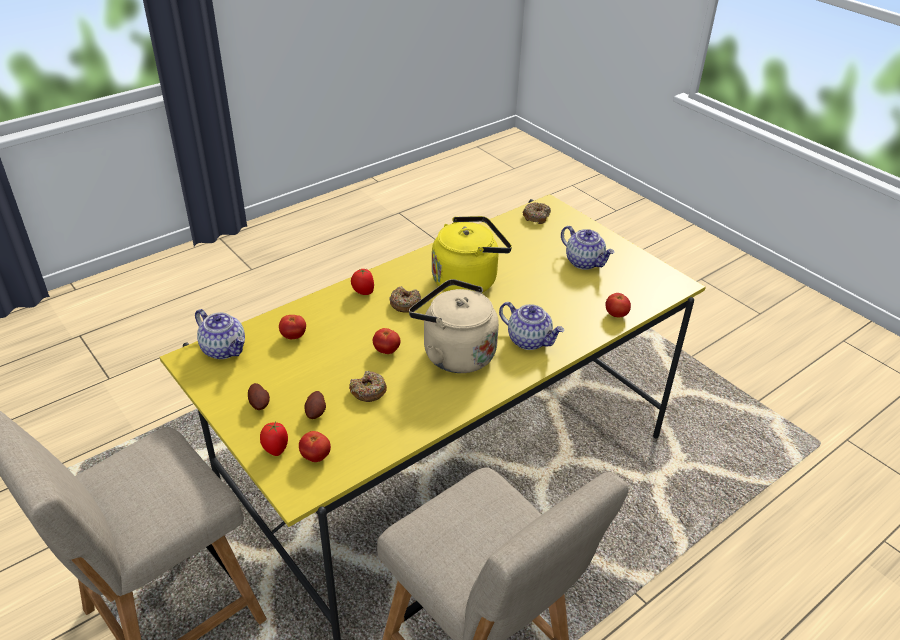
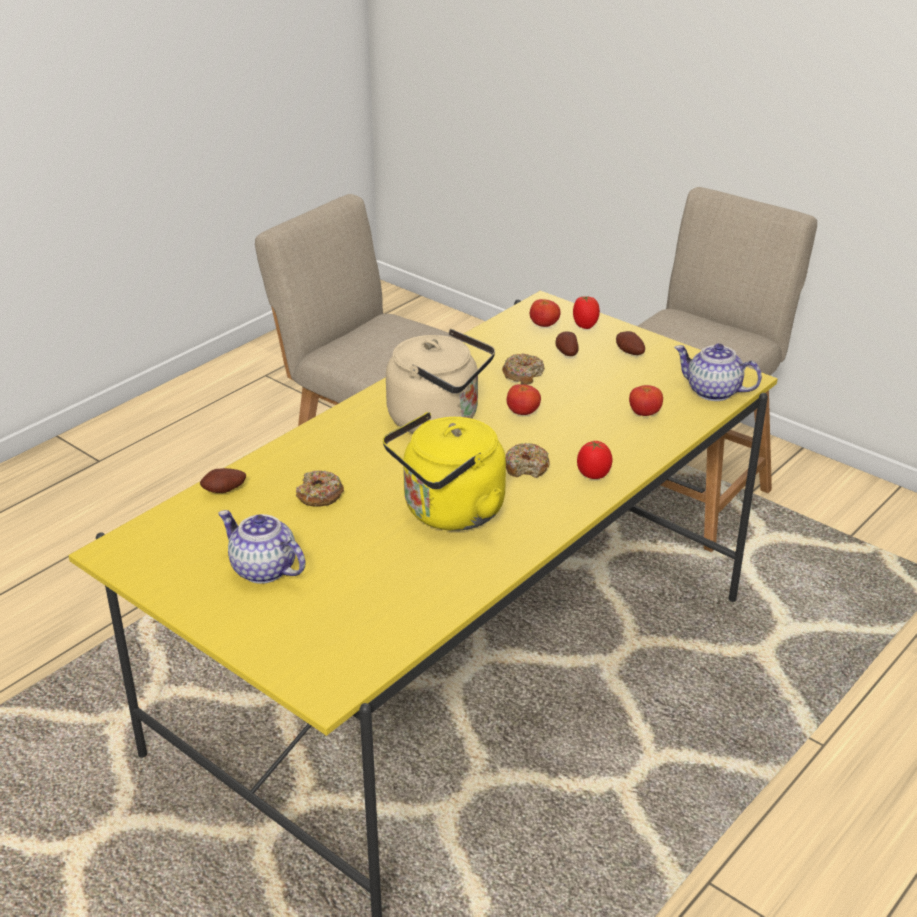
camera: 170 degrees right, 5 degrees down
(529, 340) = (347, 445): teapot -> none
(536, 217) = (351, 655): donut -> donut (319, 495)
(616, 315) = (224, 491): tomato -> potato

